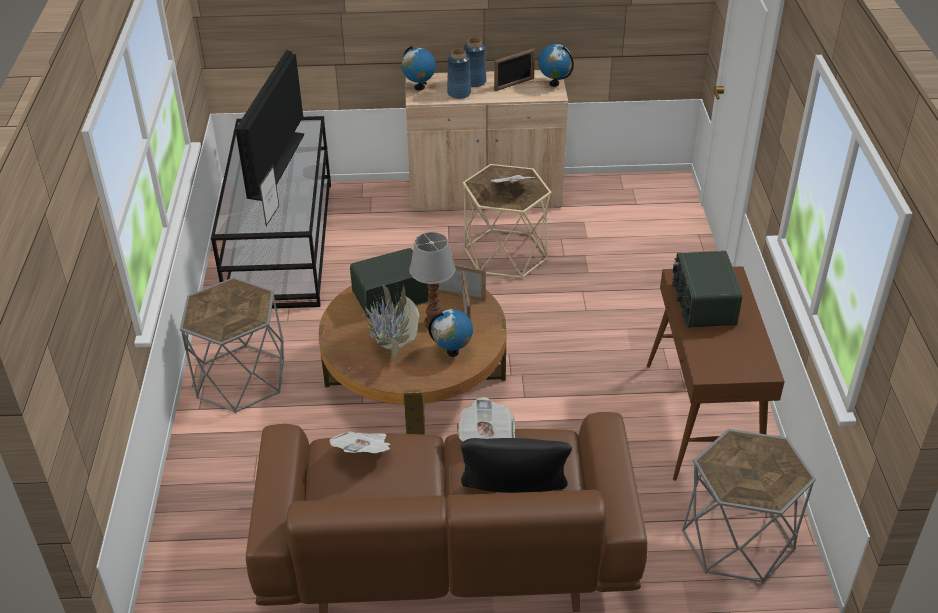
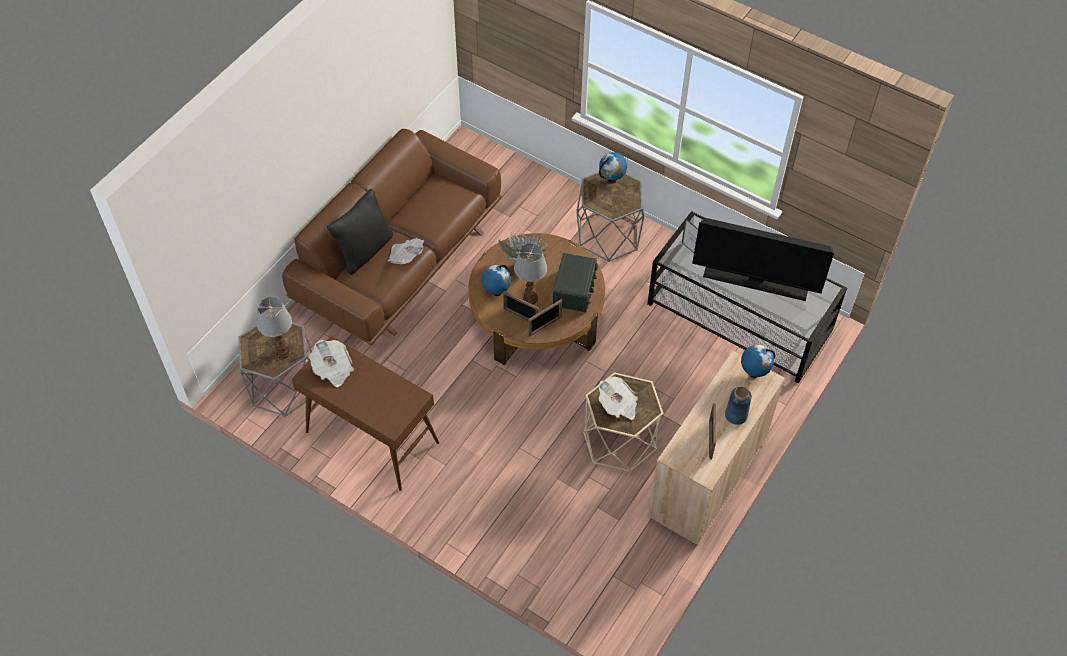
camera: 125 degrees right, 15 degrees up
(277, 166) = (756, 282): television -> television turned 150 degrees clockwise
(364, 453) = (448, 205): newspaper -> newspaper (333, 369)
(458, 93) = (725, 393): blue vase -> none
(554, 83) = (690, 468): globe -> globe (612, 180)
(702, 304) = (383, 390): radio -> none
(748, 452) = (283, 352): none -> table lamp

